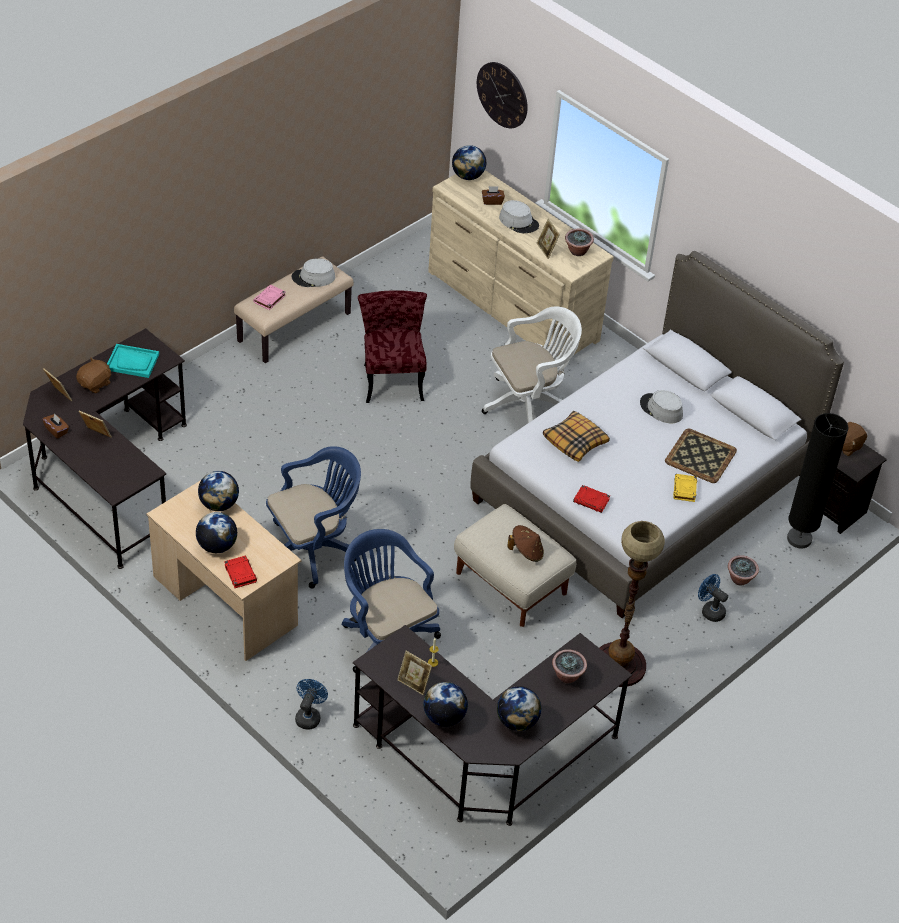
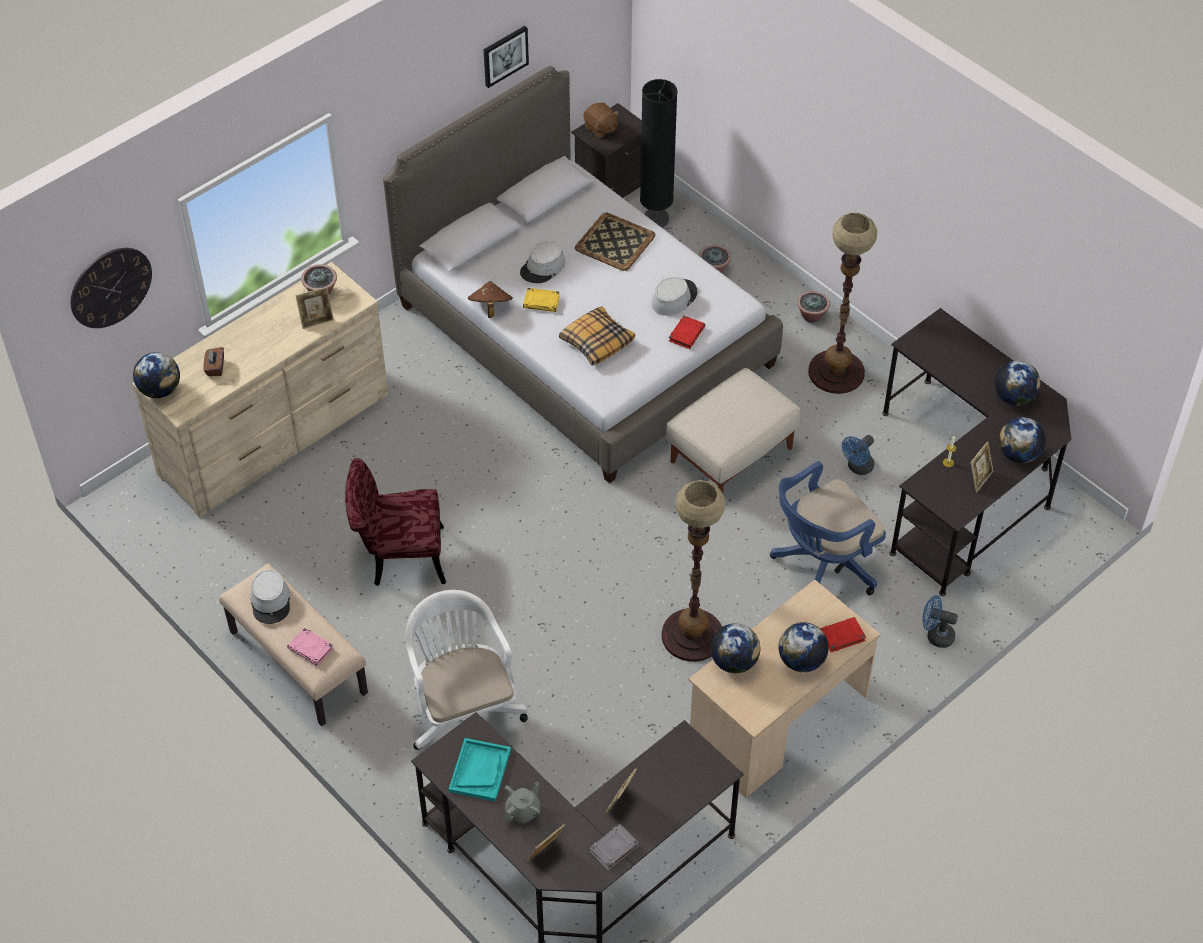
camera: 85 degrees left, 5 degrees up
(56, 430) = (613, 849): brown tissue box -> grey book
(95, 384) = (523, 811): brown plush toy -> grey teapot
(313, 549) = (692, 635): blue office chair -> floor lamp
(519, 222) = (259, 343): grey hat -> grey hat (674, 298)
(526, 552) = (747, 402): brown hat -> brown hat (490, 308)
(529, 403) = (450, 425): white office chair -> white office chair (464, 714)
(567, 676) = (949, 356): potted plant -> potted plant (811, 316)
(685, 490) = (665, 259): yellow book -> yellow book (542, 302)
(710, 610) = (757, 296): blue fan -> blue fan (858, 468)
(806, 288) = (505, 55): none -> picture

